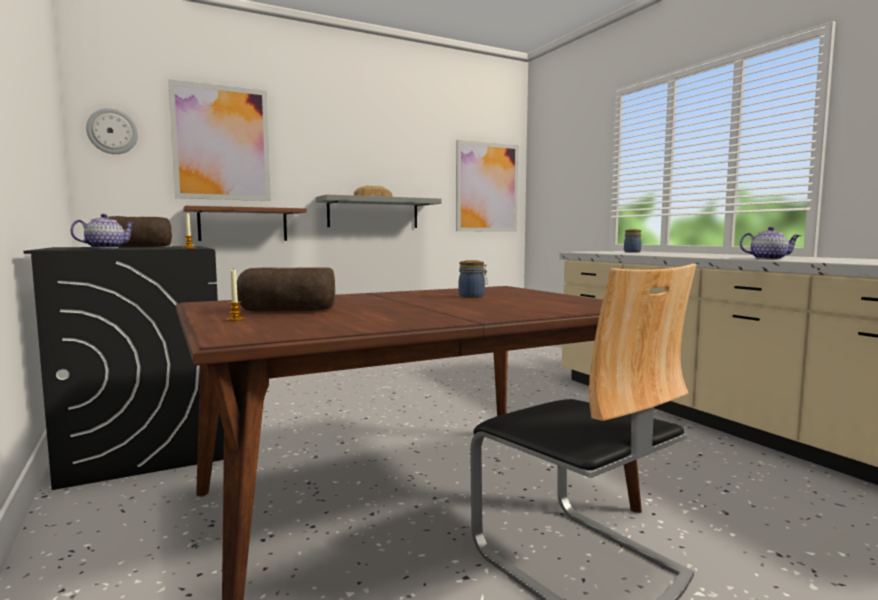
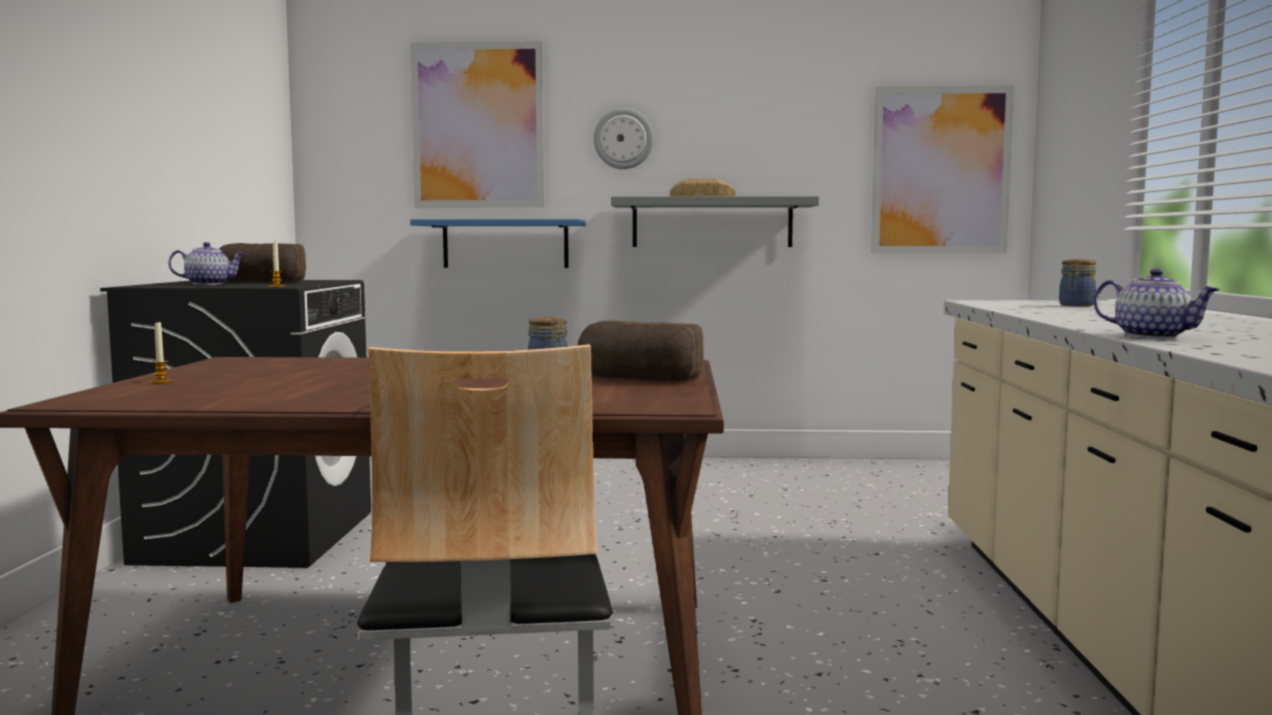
camera: 30 degrees right, 0 degrees up
(112, 131) = (343, 121): wall clock -> wall clock (623, 139)
(243, 224) = (505, 244): brown shelf -> blue shelf
(287, 311) = (251, 376): bread -> bread (637, 379)

